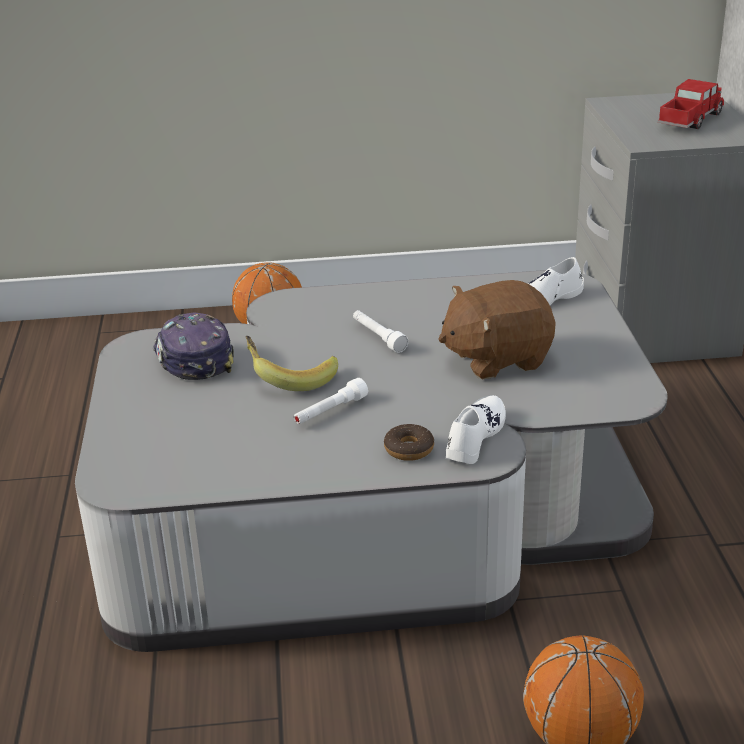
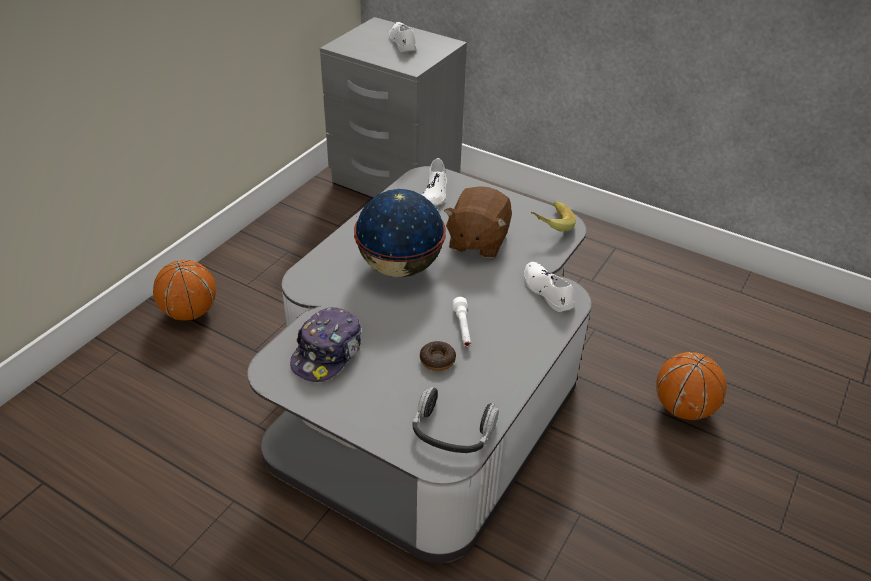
camera: 55 degrees left, 10 degrees up
(161, 471) = (452, 430): none -> headphones
(193, 359) = (327, 353): cap -> cap turned 75 degrees counterclockwise
(290, 378) = (405, 324): banana -> banana (549, 225)
(378, 337) = (400, 267): white flashlight -> globe
(409, 449) = (534, 319): donut -> donut (437, 360)
(690, 119) = (402, 42): toy truck -> white shoe

